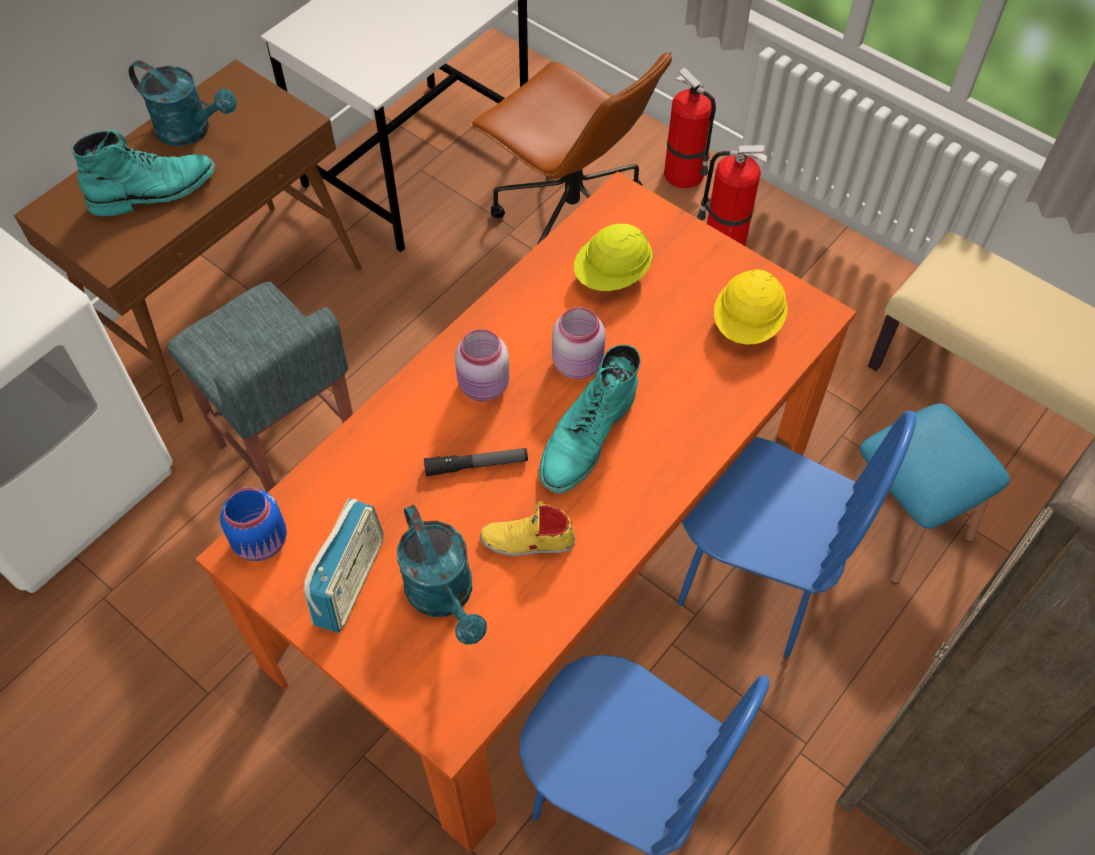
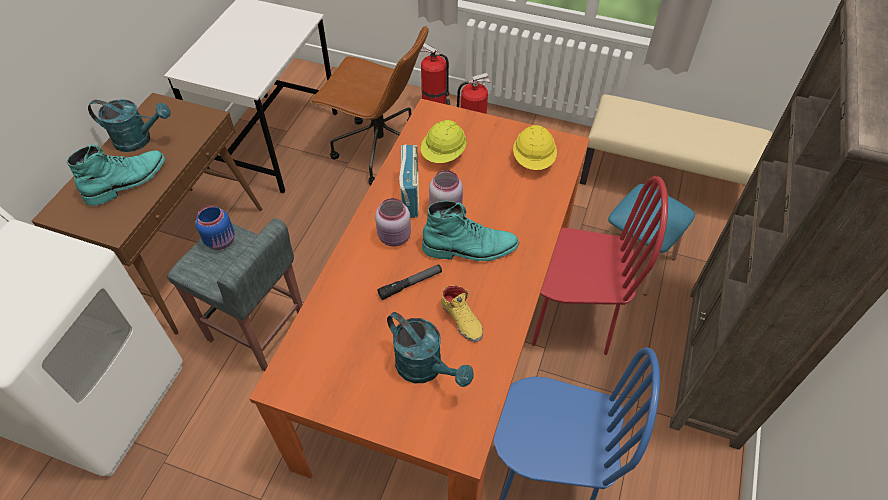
camera: 20 degrees left, 5 degrees down
(262, 542) = (291, 373): blue jar -> blue jar (221, 241)
(350, 581) = (360, 379): radio -> radio (410, 195)
(527, 541) = (462, 319): yellow shoe -> yellow shoe turned 105 degrees counterclockwise
(586, 437) = (470, 248): turquoise boot -> turquoise boot turned 105 degrees counterclockwise
(753, 584) = (569, 320): blue chair -> red chair

